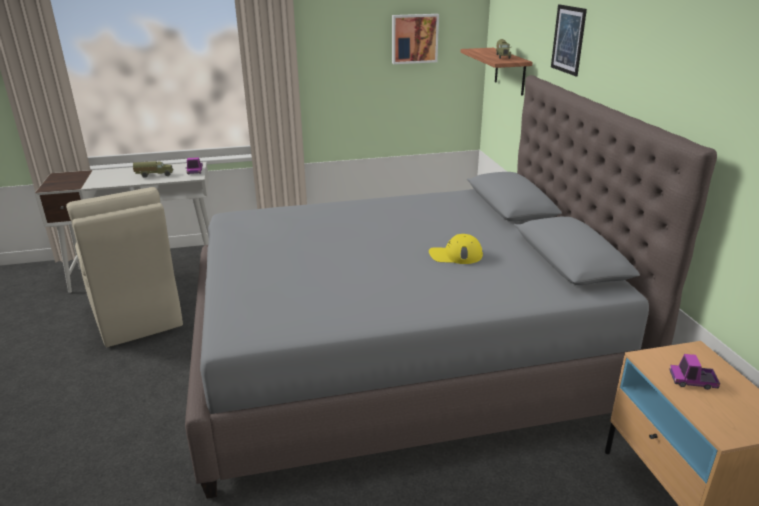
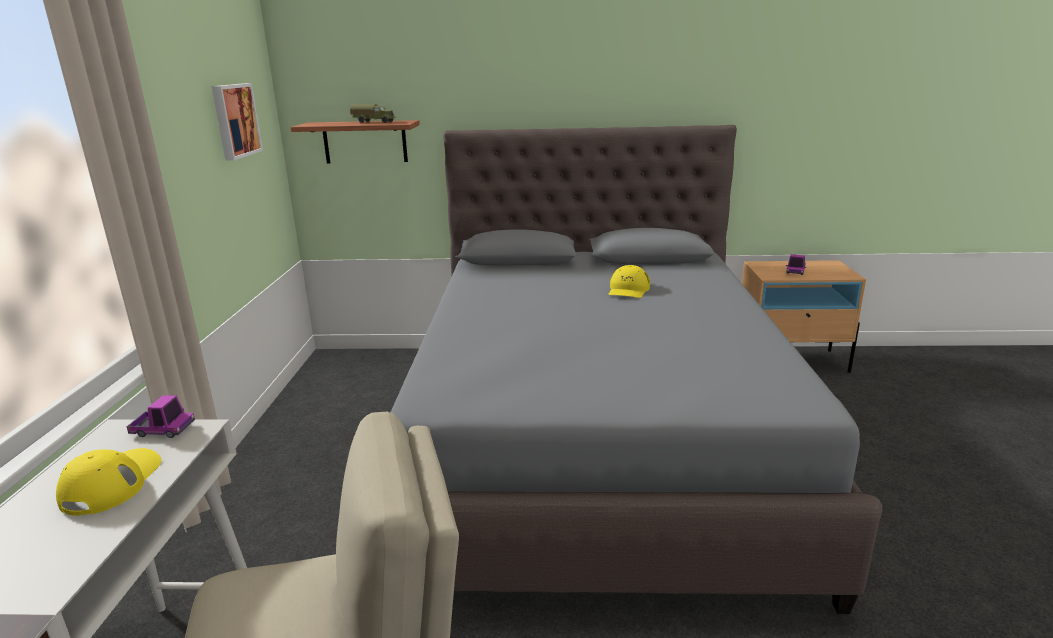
camera: 75 degrees left, 5 degrees down
(154, 175) = (112, 483): toy truck -> yellow cap
(568, 39) = (490, 84): picture -> none

